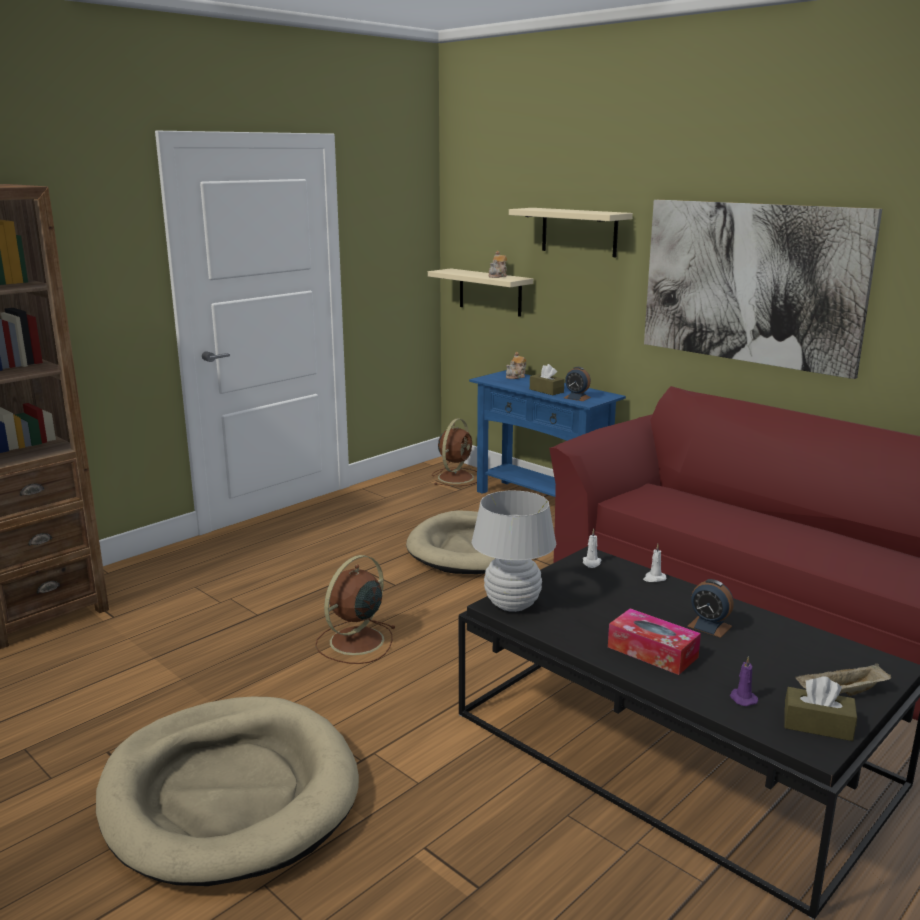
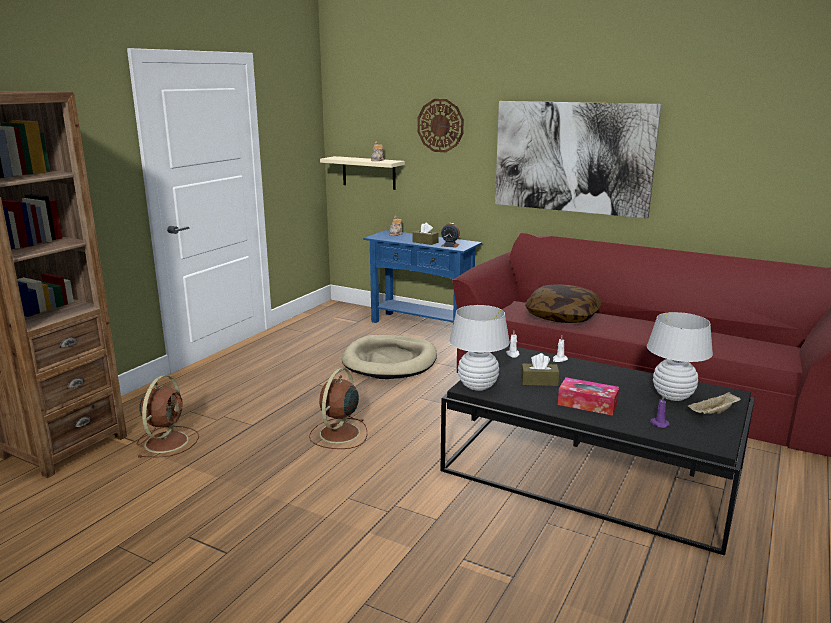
camera: 15 degrees left, 0 degrees up
(229, 794) = (303, 549): beige dog bed -> none
(456, 477) = (350, 313): brown fan -> brown fan (167, 441)
(579, 232) = (440, 125): beige shelf -> wall clock
(701, 513) = (562, 316): none -> pillow
(709, 626) = (612, 384): alarm clock -> none
(792, 657) = (673, 396): none -> white table lamp
(817, 725) = (711, 432): brown tissue box -> brown tissue box (539, 381)

